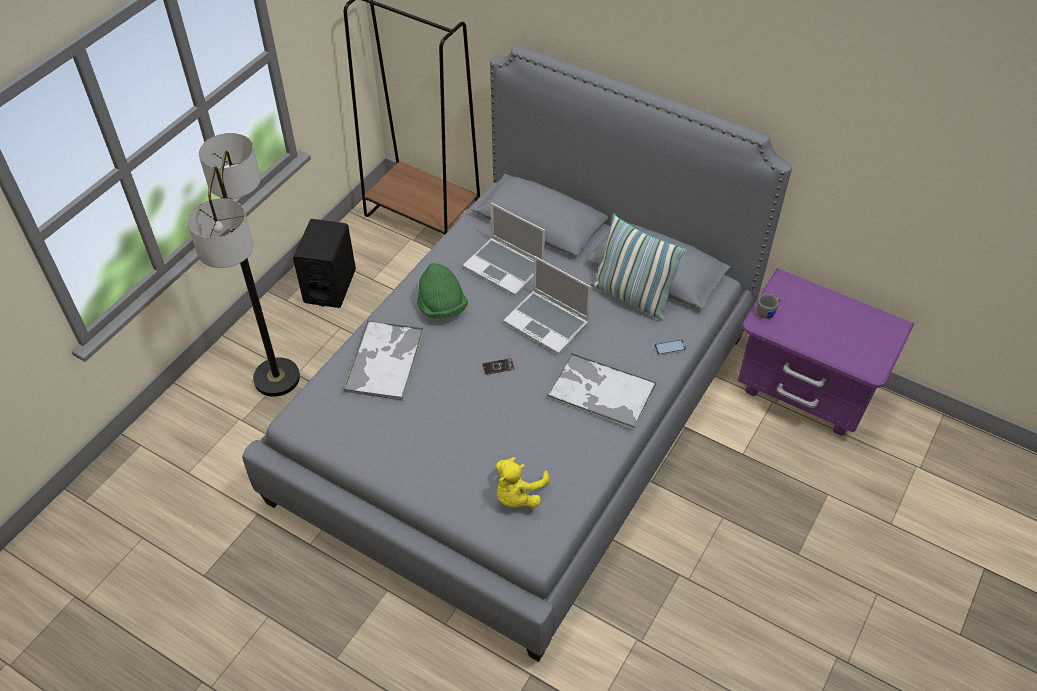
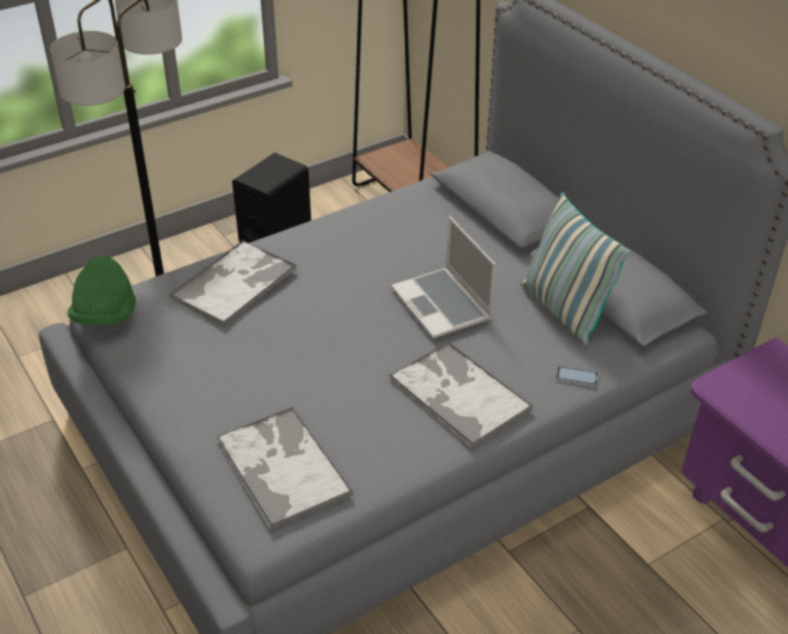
camera: 25 degrees right, 10 degrees down
(442, 306) = (335, 254): green hat -> green hat (105, 316)
(498, 367) = (354, 329): phone -> none
(505, 267) = (432, 239): laptop -> none
(517, 494) = (282, 466): yellow plush toy -> tray
(768, 312) = (733, 379): grey mug -> none

